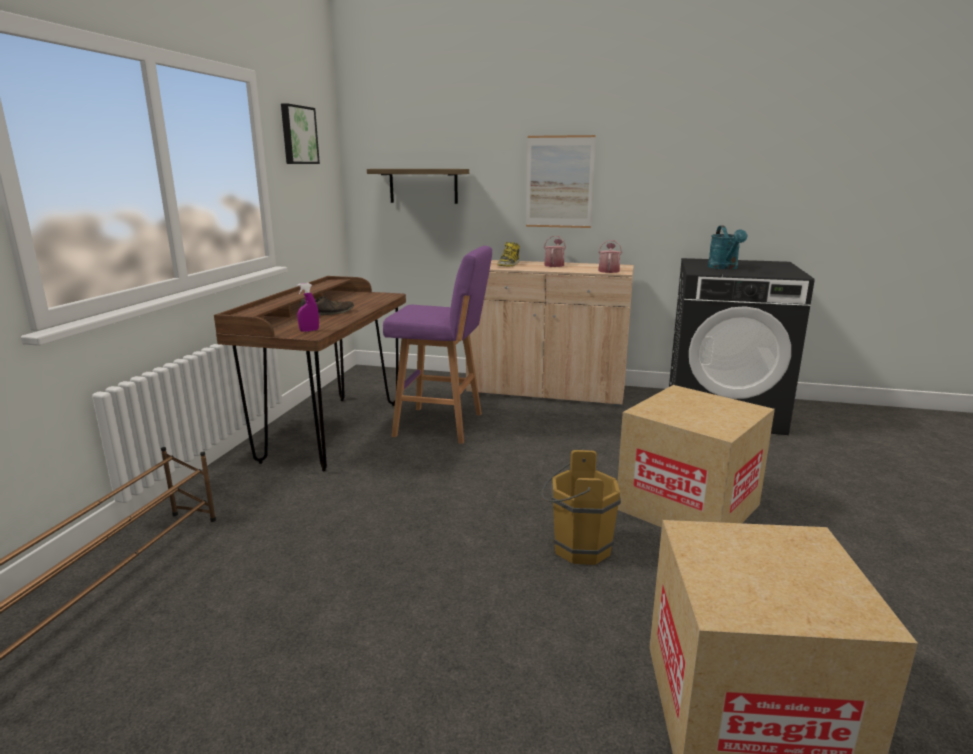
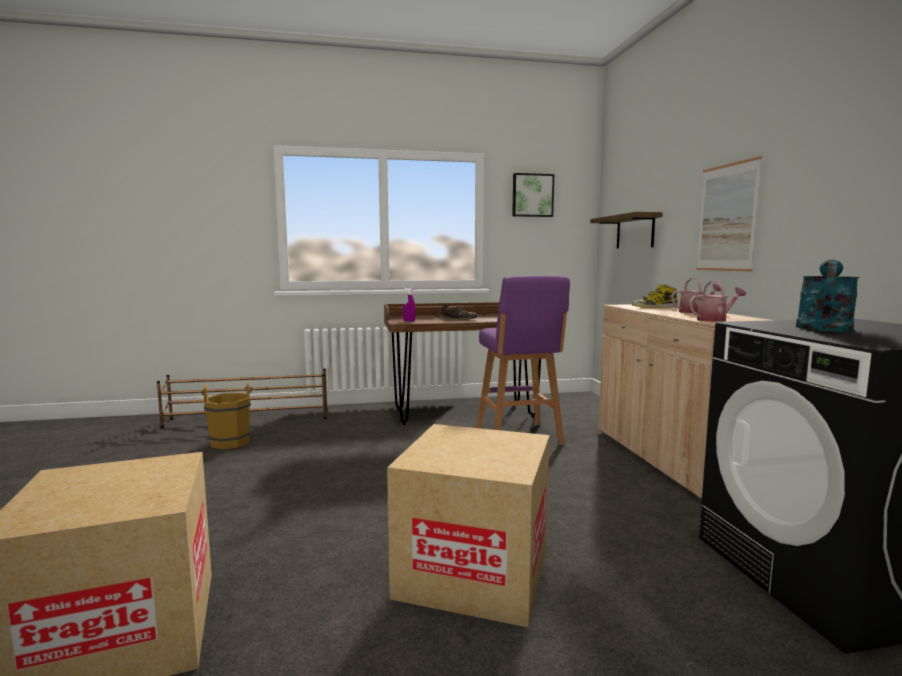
camera: 65 degrees right, 10 degrees down
(576, 548) = (350, 522): brown bucket -> brown bucket (230, 441)
(724, 268) = (823, 327): turquoise watering can -> turquoise watering can turned 150 degrees clockwise

